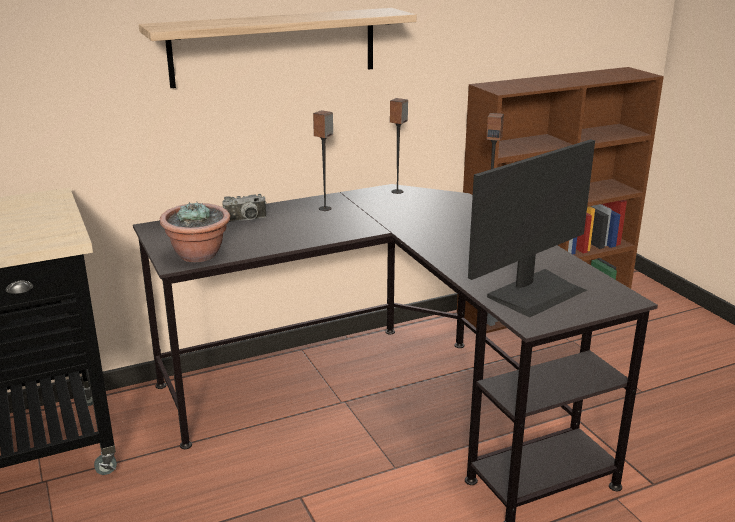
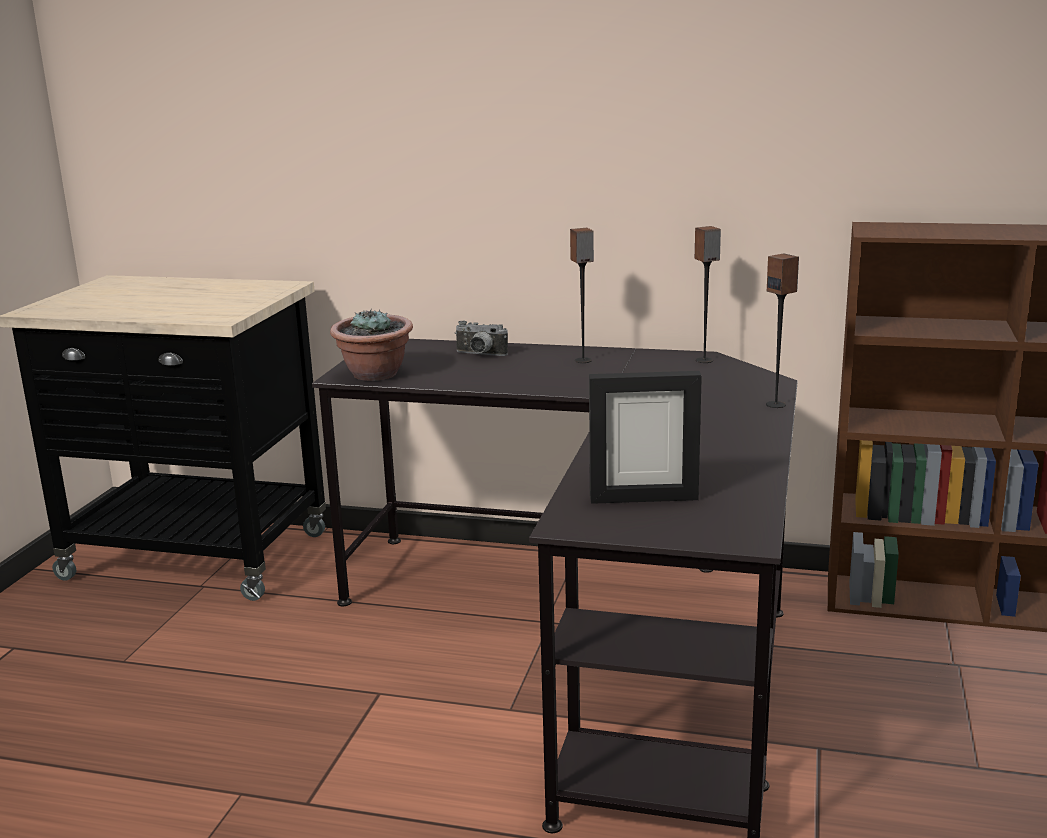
camera: 40 degrees right, 5 degrees down
(274, 47) = (556, 142): shelf -> none
(535, 292) = (643, 498): monitor -> picture frame

